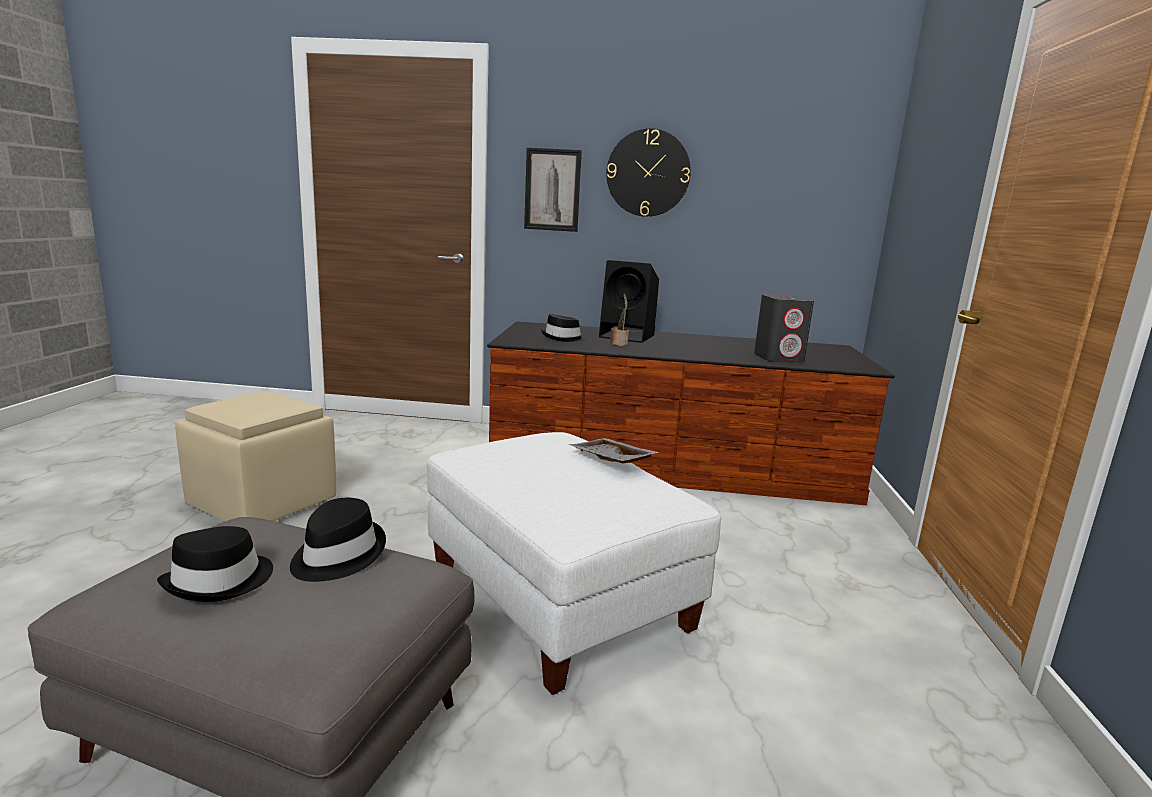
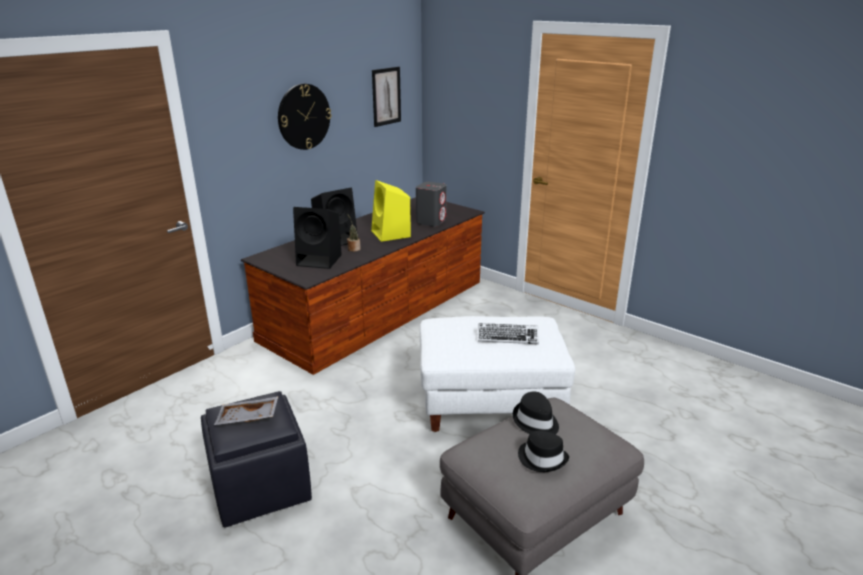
camera: 55 degrees left, 10 degrees up
(261, 503) = (260, 488): beige ottoman -> black ottoman
(552, 190) = (243, 146): picture -> picture (386, 96)
(563, 339) = (320, 260): black hat -> black speaker
(569, 478) = (508, 337): none -> keyboard
(610, 461) = (492, 320): grey tray -> grey tray (248, 418)
(695, 350) = (391, 234): none -> yellow speaker

